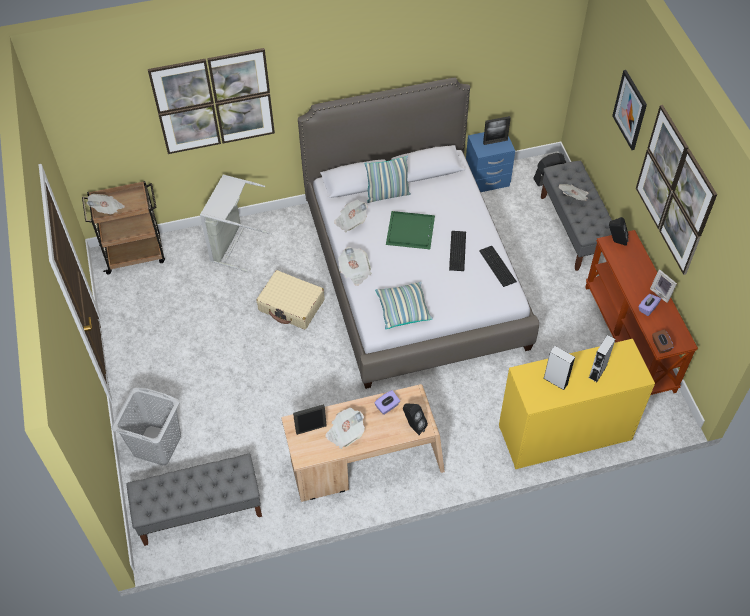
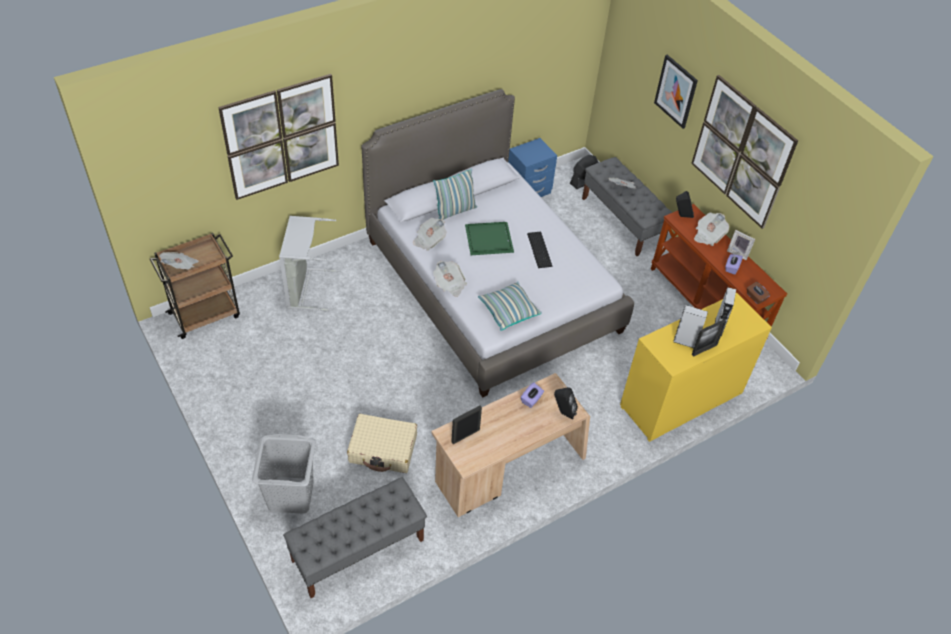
camera: 20 degrees left, 5 degrees down
(291, 305) = (383, 334): beige suitcase -> beige suitcase (383, 449)
(345, 433) = (500, 433): newspaper -> newspaper (708, 235)
(495, 141) = (536, 150): picture frame -> picture frame (704, 349)
(497, 267) = (581, 257): keyboard -> none

